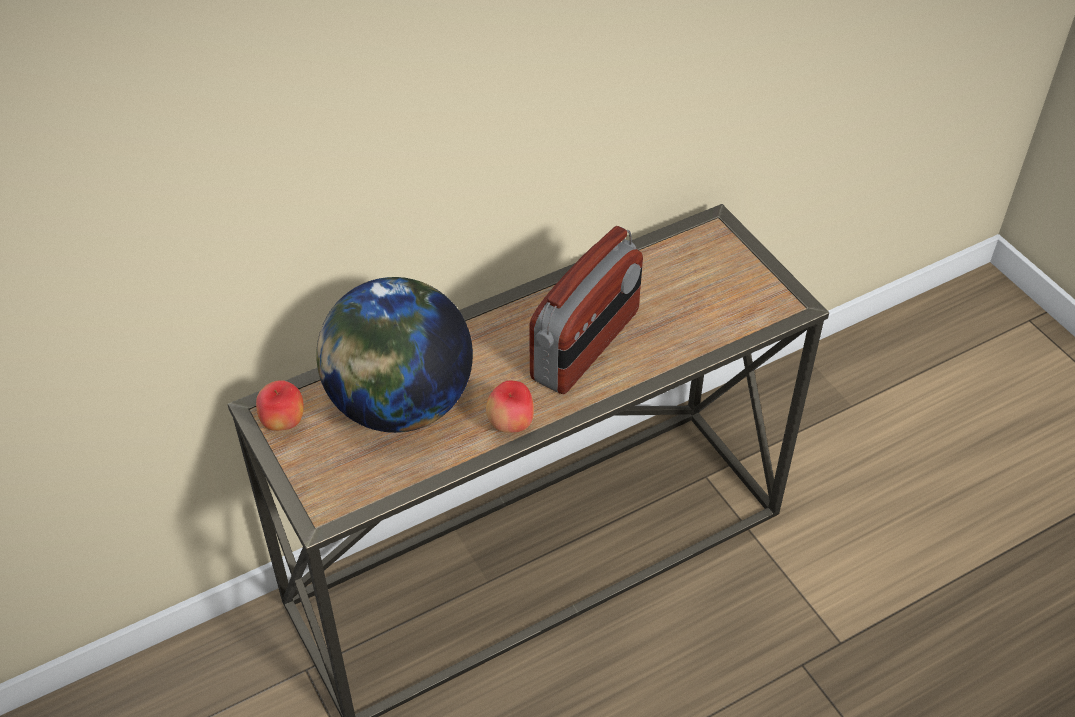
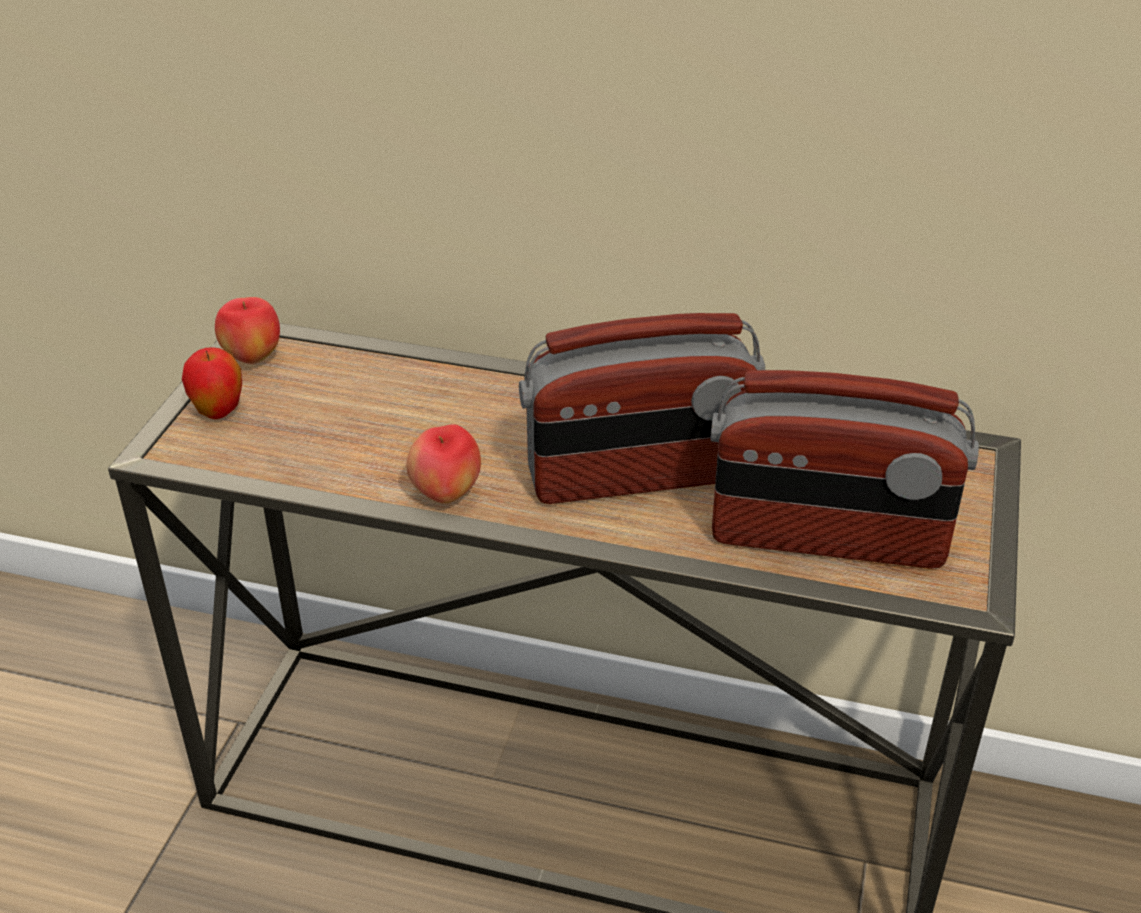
camera: 45 degrees right, 10 degrees down
(316, 469) = (219, 412): none -> apple
(399, 404) = (373, 409): globe -> none
(706, 318) = (827, 539): none -> radio

